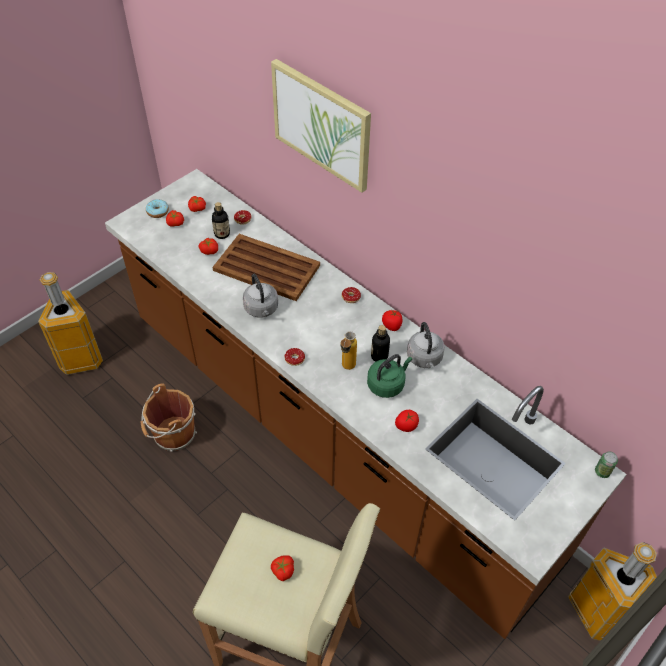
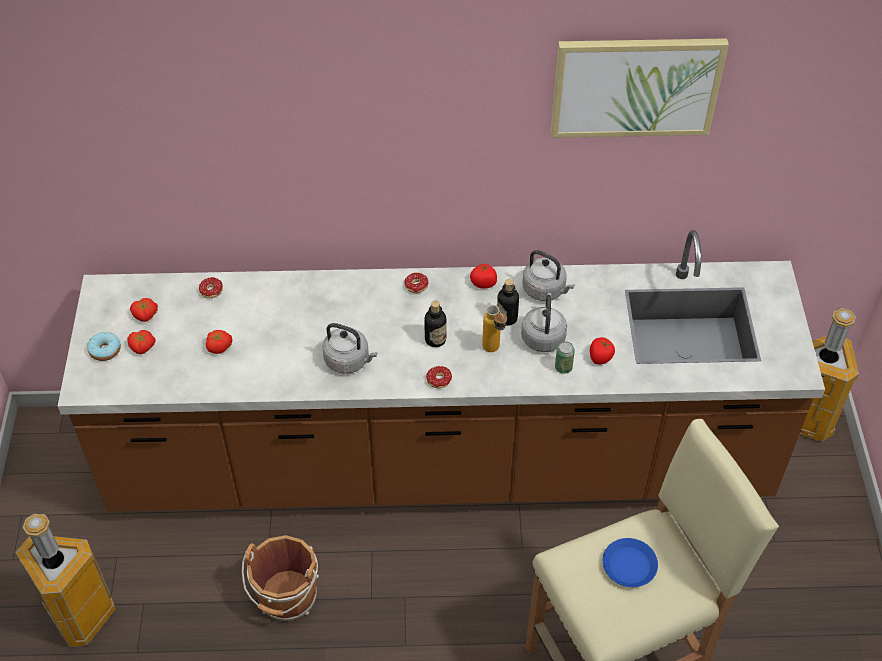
camera: 45 degrees left, 0 degrees up
(222, 234) = (209, 321): bottle -> bottle (435, 339)
(266, 267) = (299, 319): brown tray -> none
(282, 570) = (629, 565): tomato -> blue plate
(322, 124) = (318, 112): picture -> picture (635, 86)
(387, 384) = (543, 336): green kettle -> grey kettle
(602, 472) = (774, 272): can -> can (563, 367)

